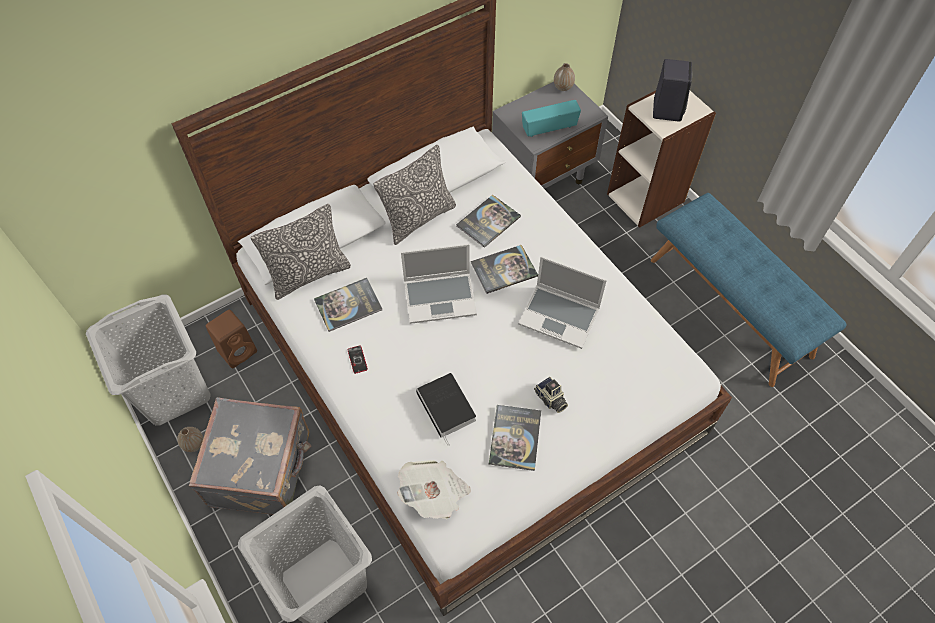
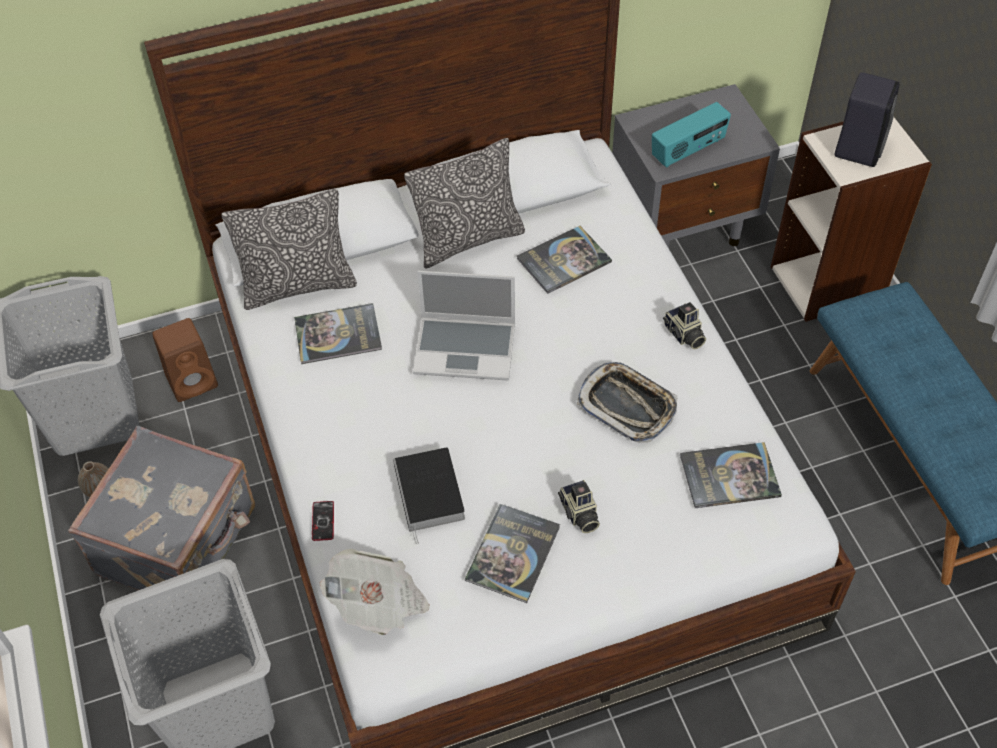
camera: 15 degrees right, 5 degrees down
(357, 359) = (328, 407): phone -> phone (323, 521)
(504, 269) = (566, 328): book -> book (729, 476)
(549, 128) = (688, 151): radio -> radio turned 150 degrees clockwise
(560, 316) = (627, 405): laptop -> tray
(563, 87) = (725, 99): vase -> none
(583, 259) = (684, 335): none -> camera

